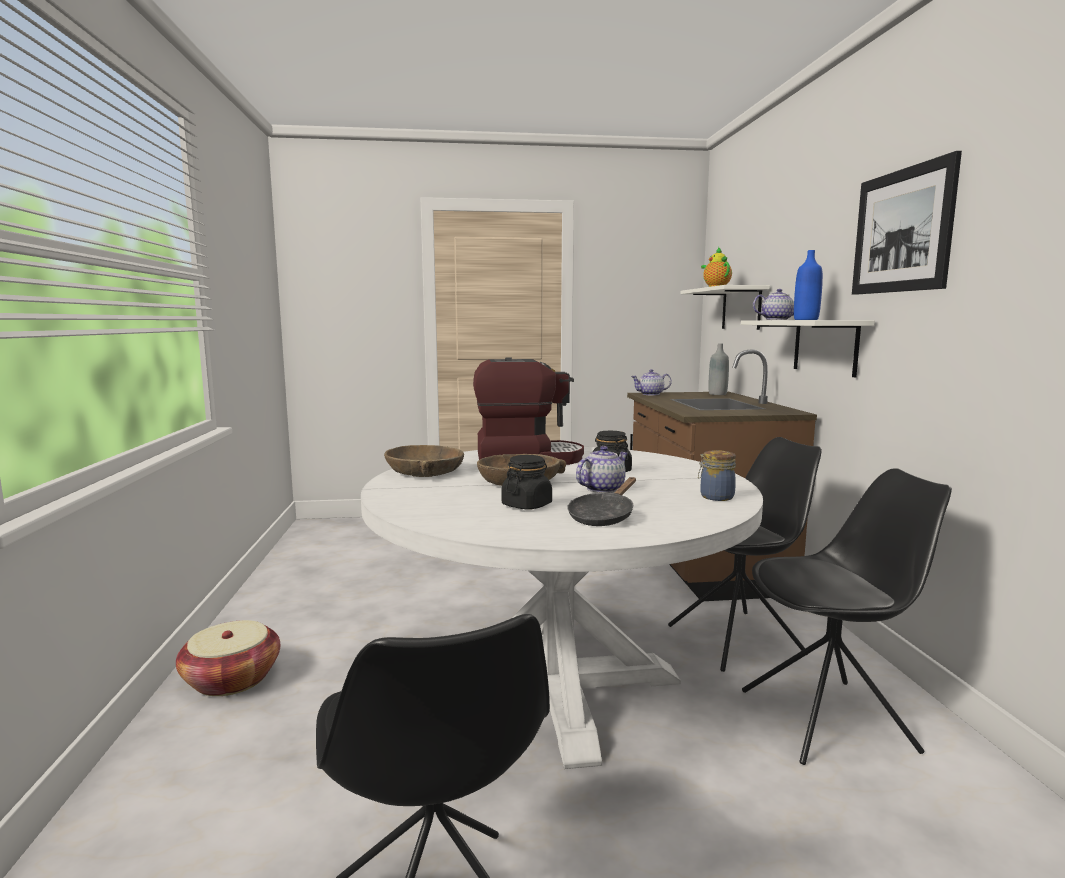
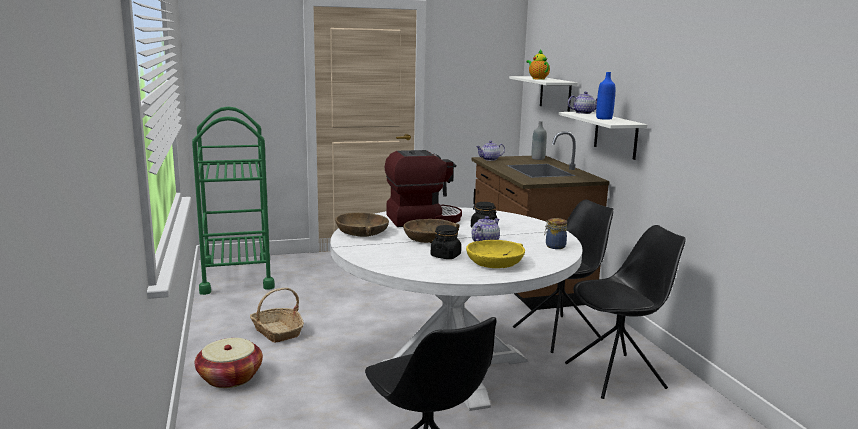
camera: 10 degrees left, 5 degrees up
(328, 539) = (236, 275): none -> green cart
(335, 614) = (277, 332): none -> basket
(603, 516) = (495, 262): black frying pan -> yellow bowl
(902, 231) = (664, 70): picture -> none

